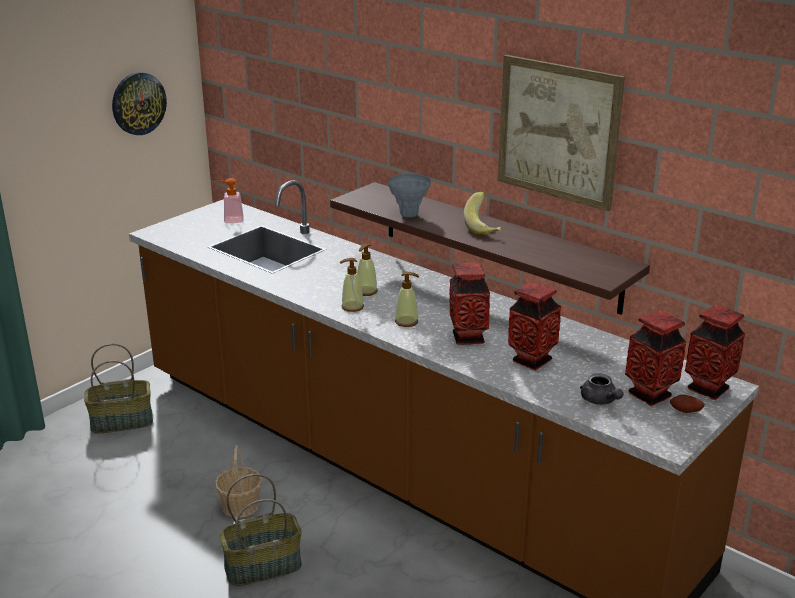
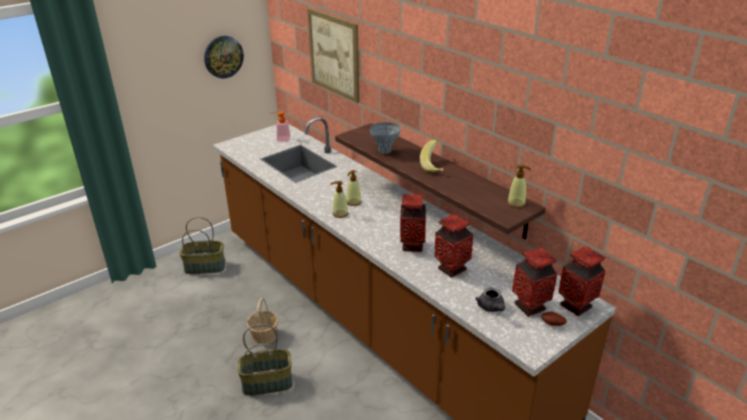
camera: 10 degrees right, 5 degrees up
(406, 322) = (373, 229): soap dispenser -> soap dispenser (516, 203)
(558, 131) = (487, 103): picture -> picture (334, 55)

